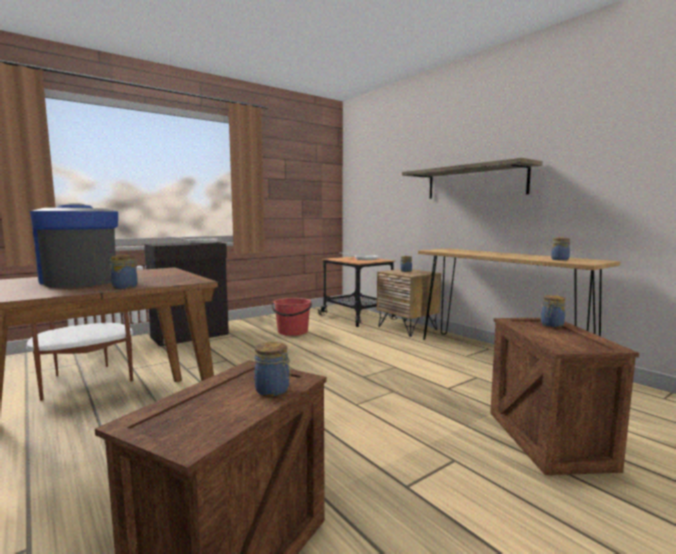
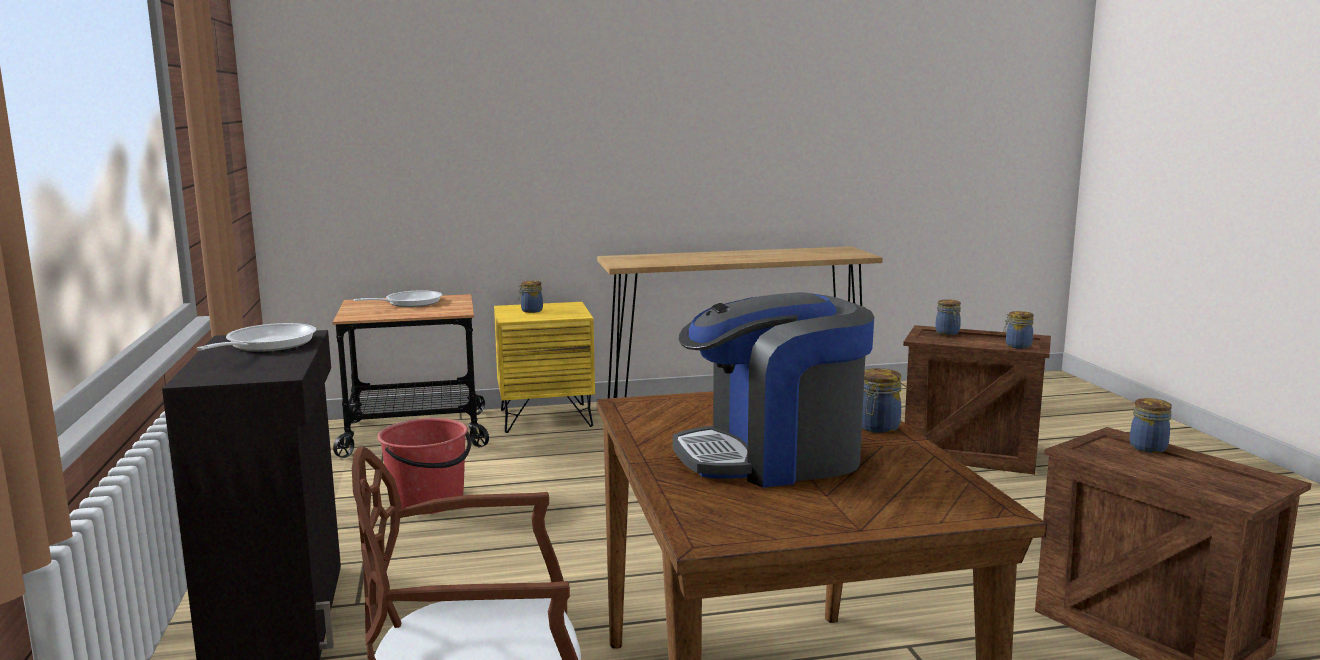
camera: 65 degrees left, 5 degrees up
(407, 328) = (546, 418): brown nightstand -> yellow nightstand
(474, 182) = (639, 140): shelf -> none
(559, 259) = (819, 254): jar -> jar (1017, 346)

